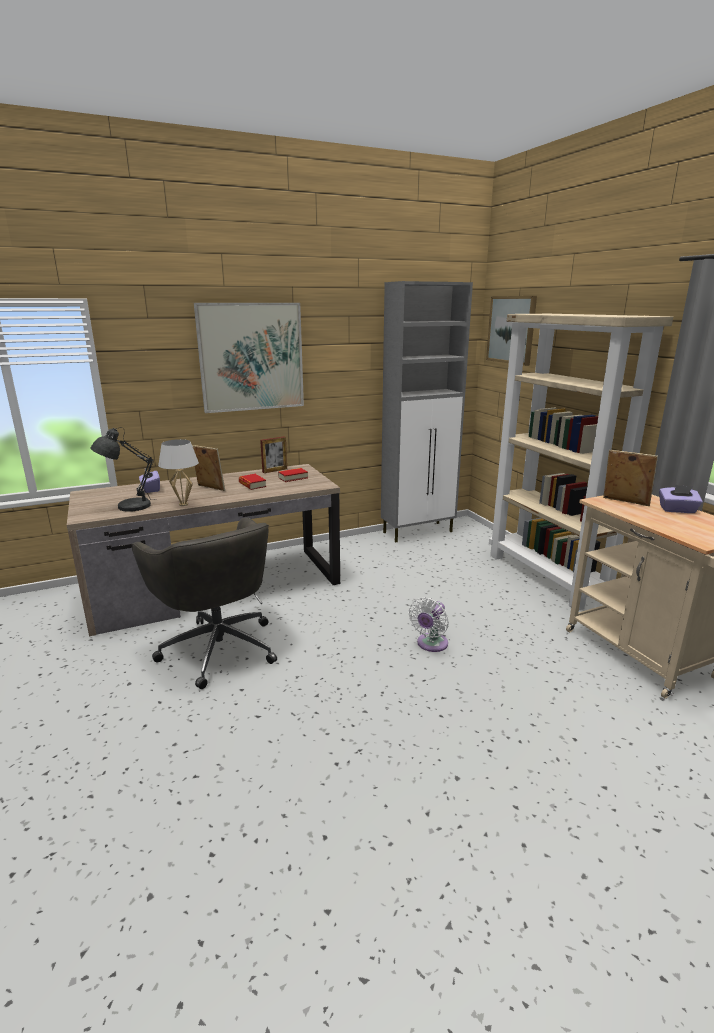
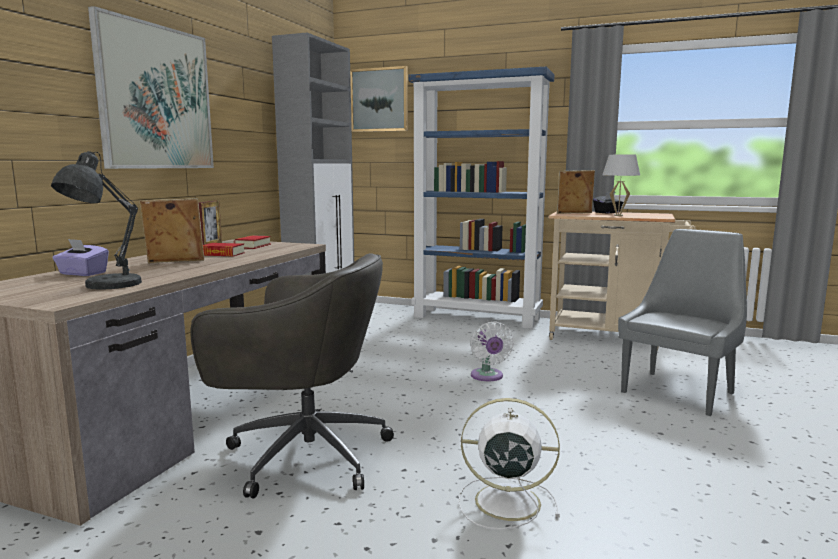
camera: 45 degrees left, 10 degrees down
(183, 504) = (186, 273): white table lamp -> white table lamp (618, 215)
(245, 749) = (504, 501): none -> white fan
(547, 577) = (478, 317): beige bookcase -> blue bookcase
(574, 754) = (679, 392): none -> grey chair
(677, 510) = (607, 212): purple tissue box -> black tissue box

